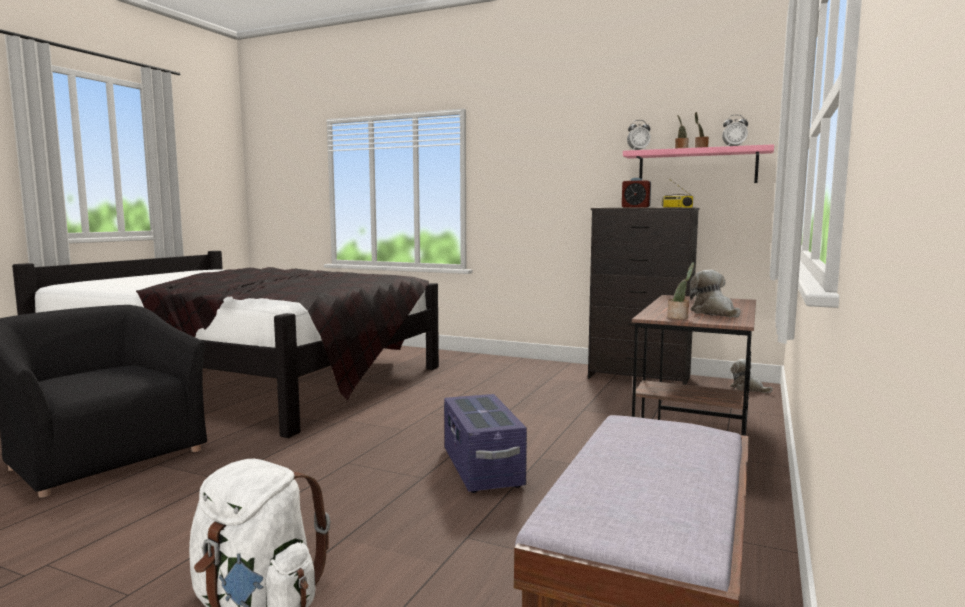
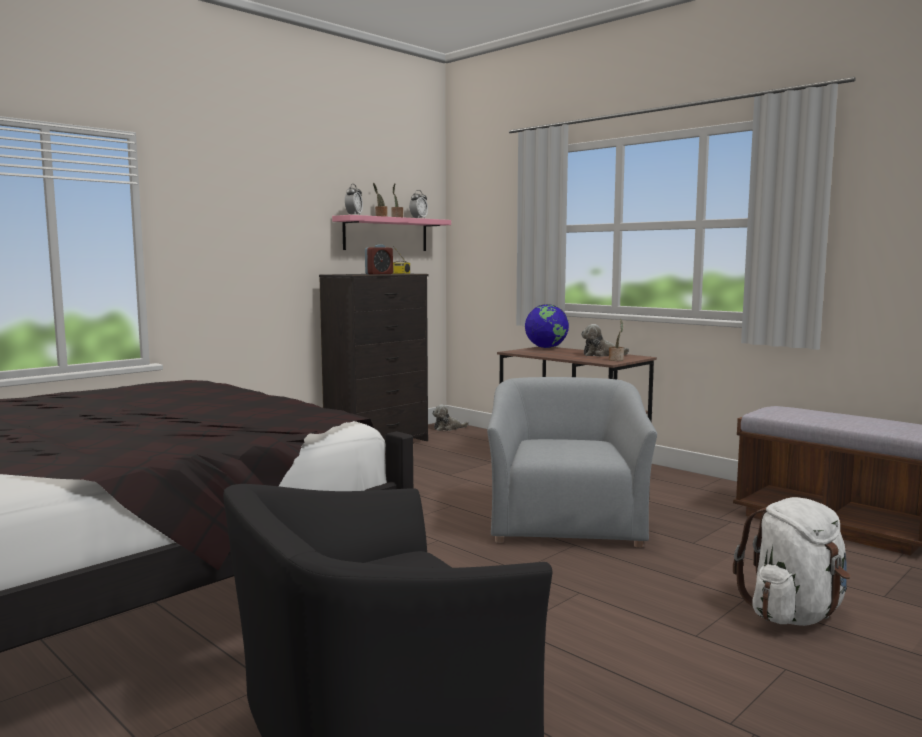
camera: 70 degrees left, 0 degrees up
(482, 468) = (565, 523): purple storage box -> grey armchair
(734, 300) = (546, 348): none -> globe

